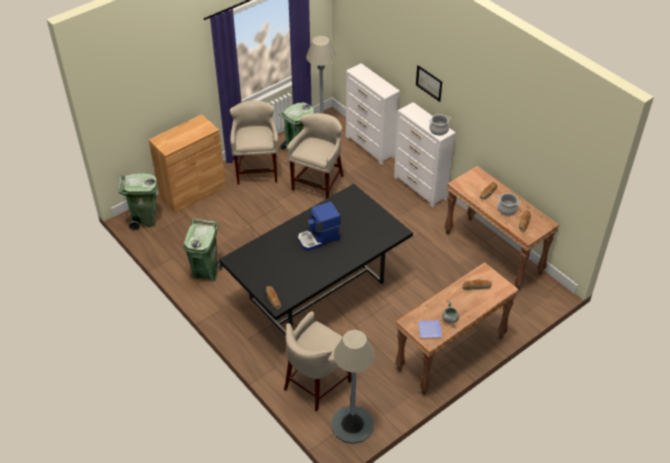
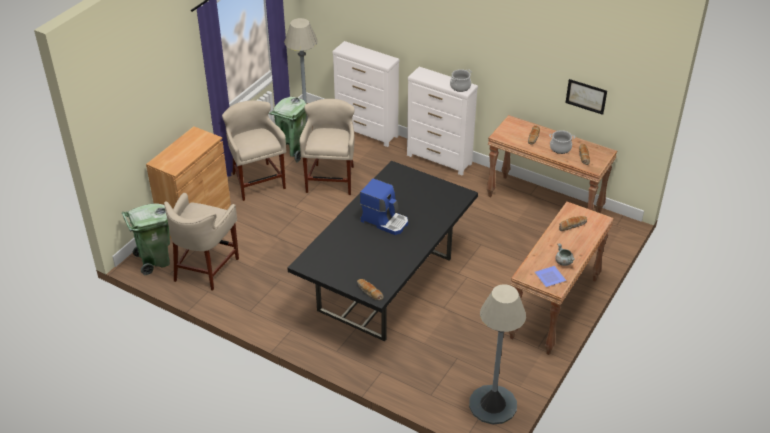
camera: 20 degrees left, 5 degrees down
(206, 271) = (254, 296): green trash can -> none
(317, 384) = (435, 375): beige stool -> beige stool (206, 268)
(319, 238) = (385, 221): coffee machine -> coffee machine turned 105 degrees counterclockwise
(429, 83) = (437, 40): picture -> picture (586, 96)

